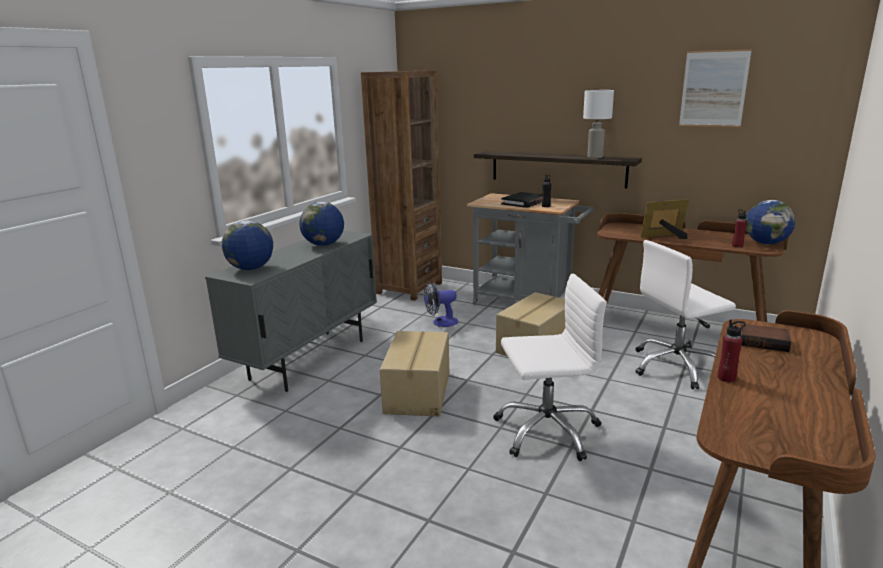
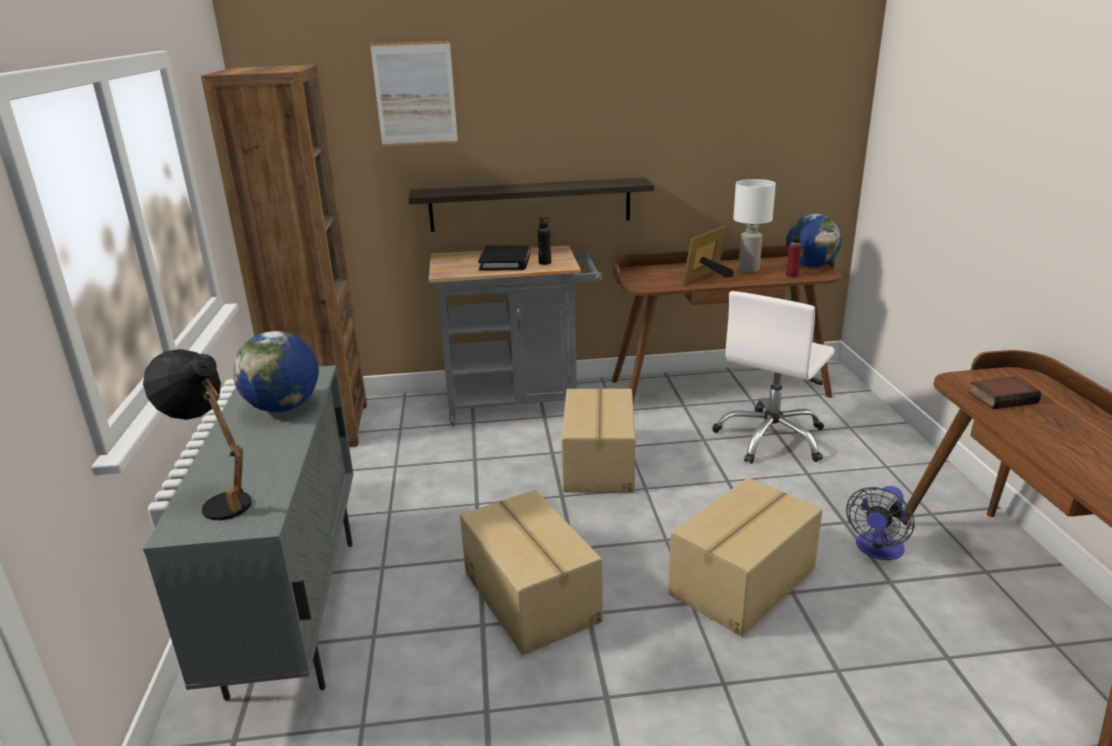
camera: 35 degrees left, 5 degrees up
(251, 269) = (220, 499): globe -> black table lamp
(441, 322) = (437, 470): fan -> fan (877, 550)
(546, 430) = (744, 582): white office chair -> cardboard box
(594, 157) = (589, 183): white table lamp -> white table lamp (748, 269)
(713, 89) = (727, 81): picture -> picture (415, 94)
(726, 378) = (1049, 457): red bottle -> none

